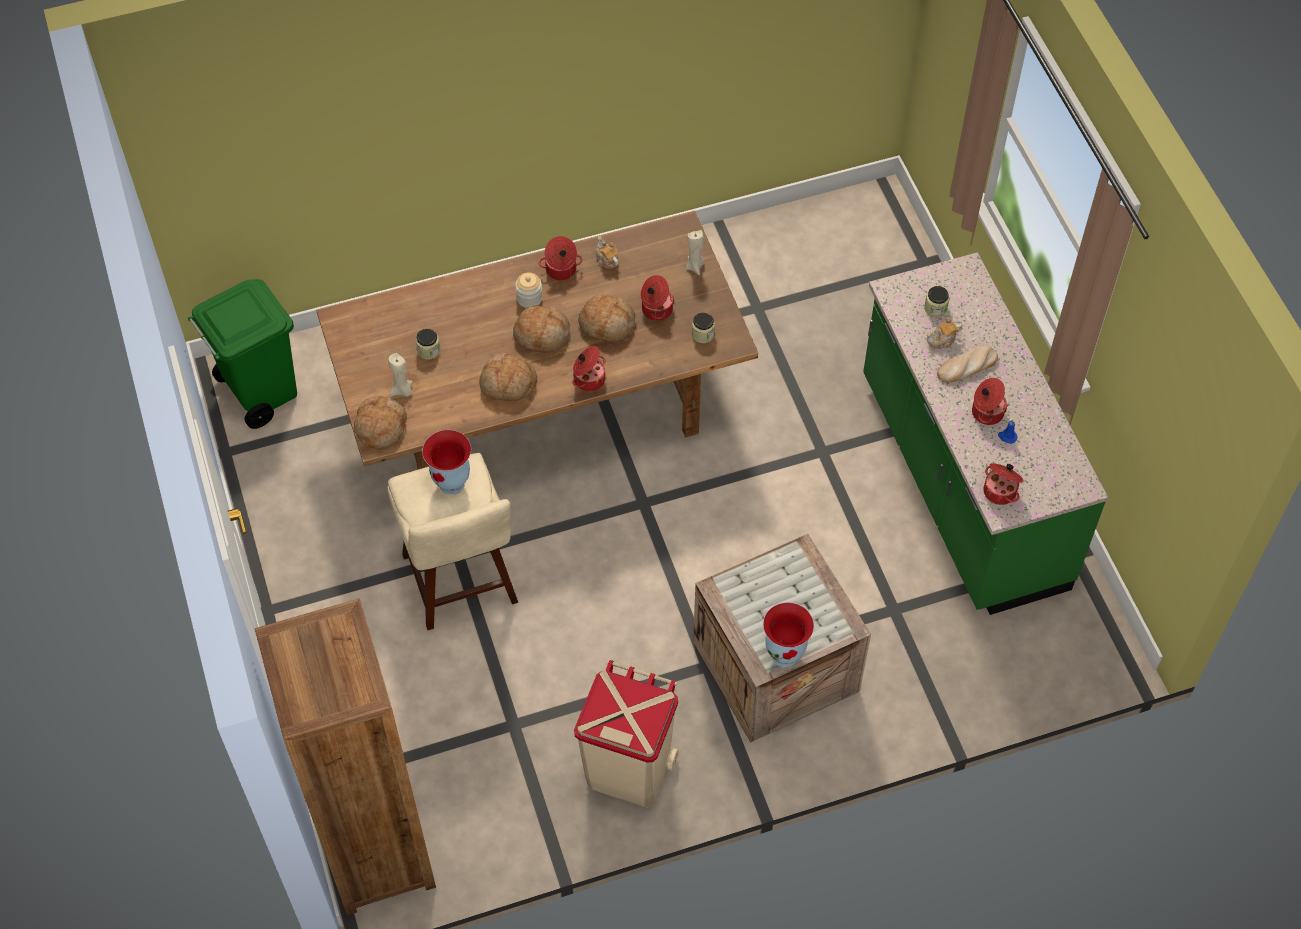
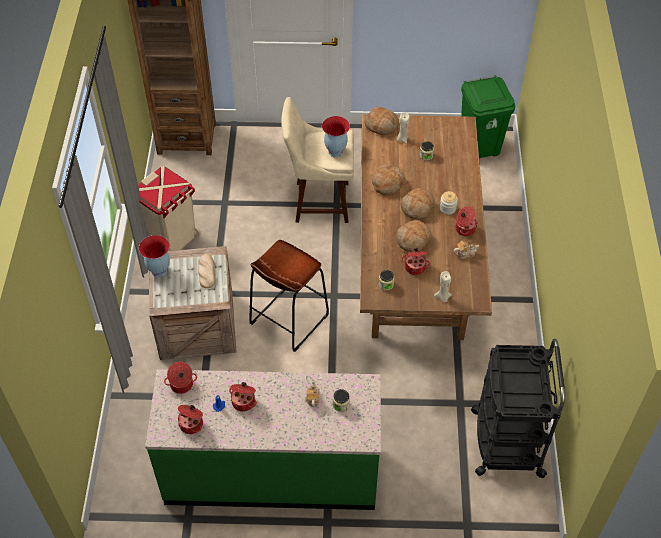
camera: 110 degrees right, 5 degrees down
(588, 379) = (375, 220): cooking pot -> cooking pot (192, 424)
(712, 547) = (289, 319): none -> brown stool
(791, 248) = (506, 442): none -> black cart
(967, 366) = (285, 404): bread -> bread (206, 272)

